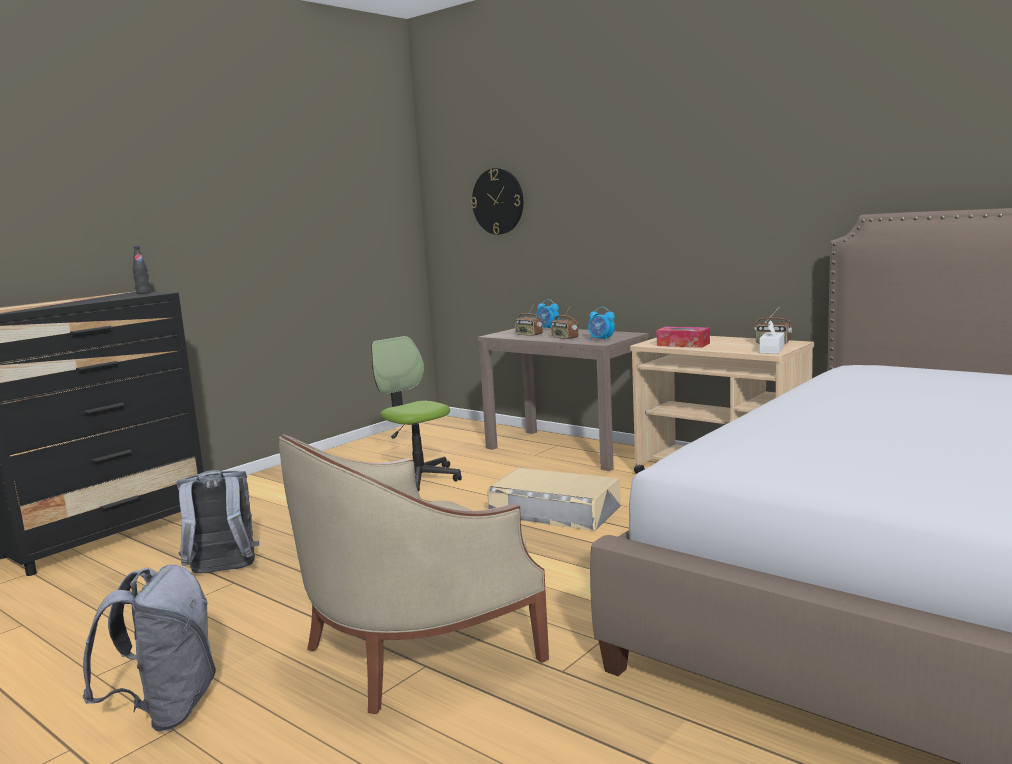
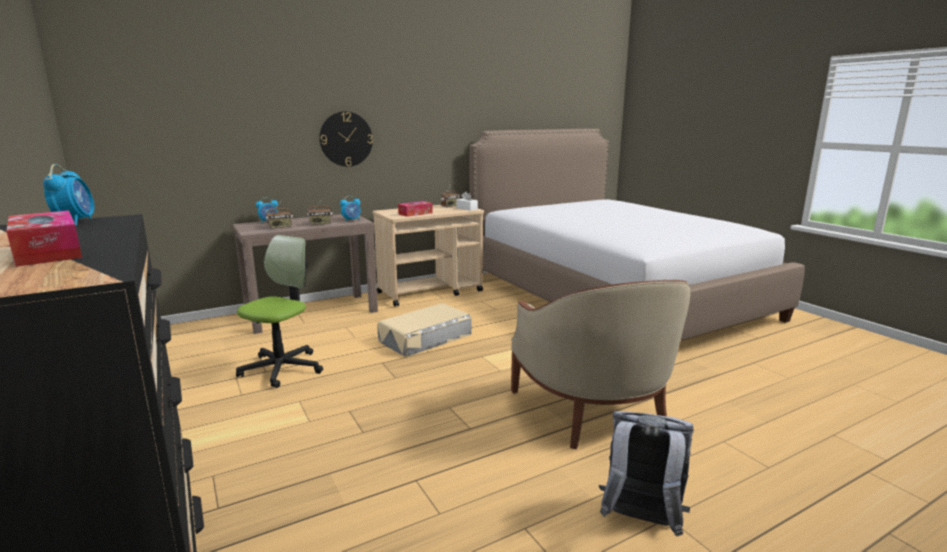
camera: 70 degrees left, 5 degrees up
(51, 304) = (48, 252): none -> tissue box
(143, 293) = (75, 222): black bottle -> alarm clock
(223, 572) = (384, 486): grey backpack -> none
(418, 479) = (282, 368): office chair -> office chair turned 135 degrees clockwise
(498, 201) = (185, 110): wall clock -> wall clock (346, 139)

